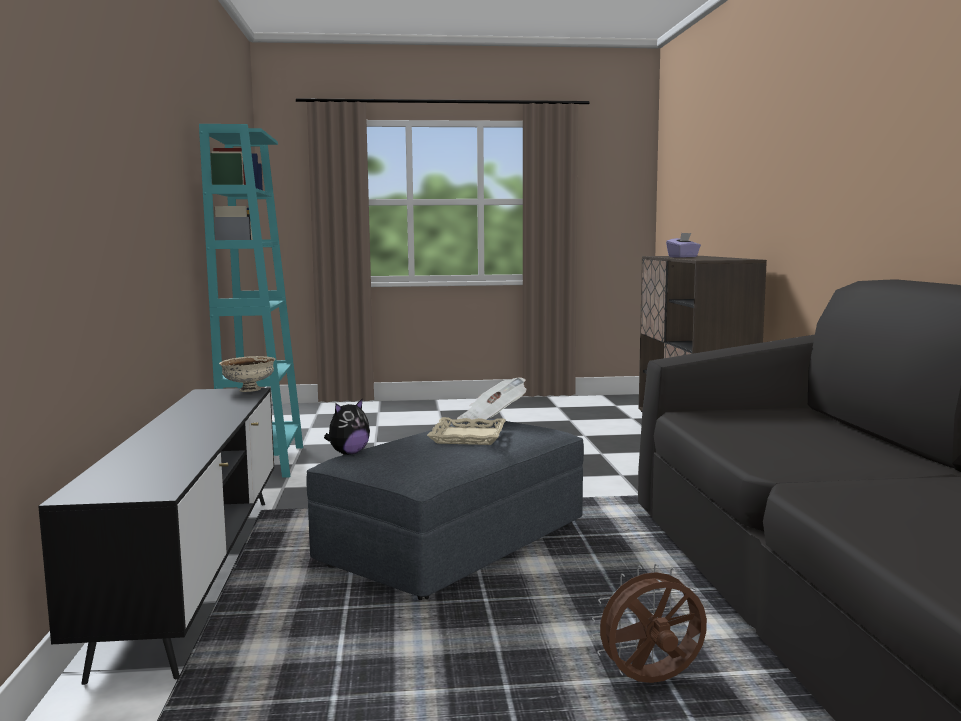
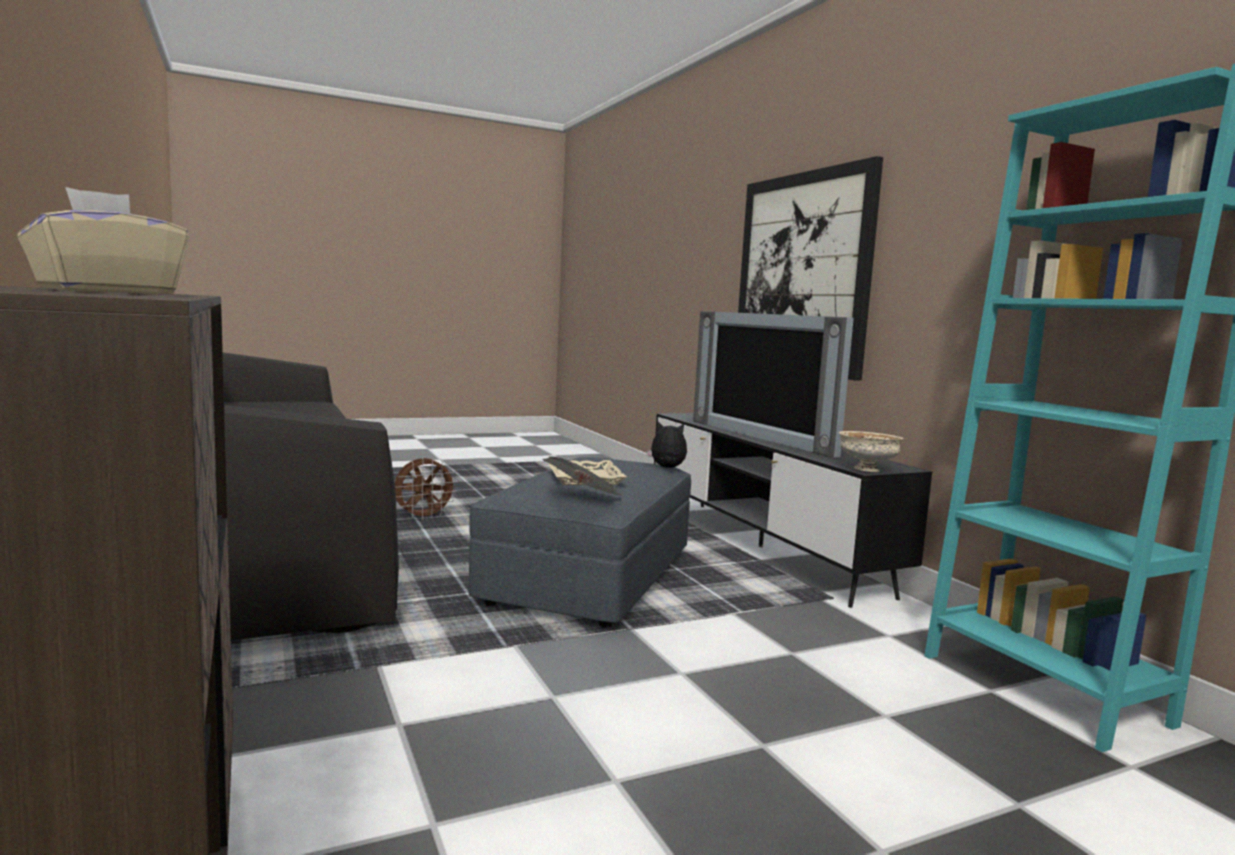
camera: 160 degrees right, 0 degrees up
(97, 208) = (802, 273): none -> picture
(195, 429) = (764, 437): none -> television
(348, 453) = (667, 468): plush toy -> plush toy turned 75 degrees clockwise
(683, 257) = (108, 292): purple tissue box -> beige tissue box

